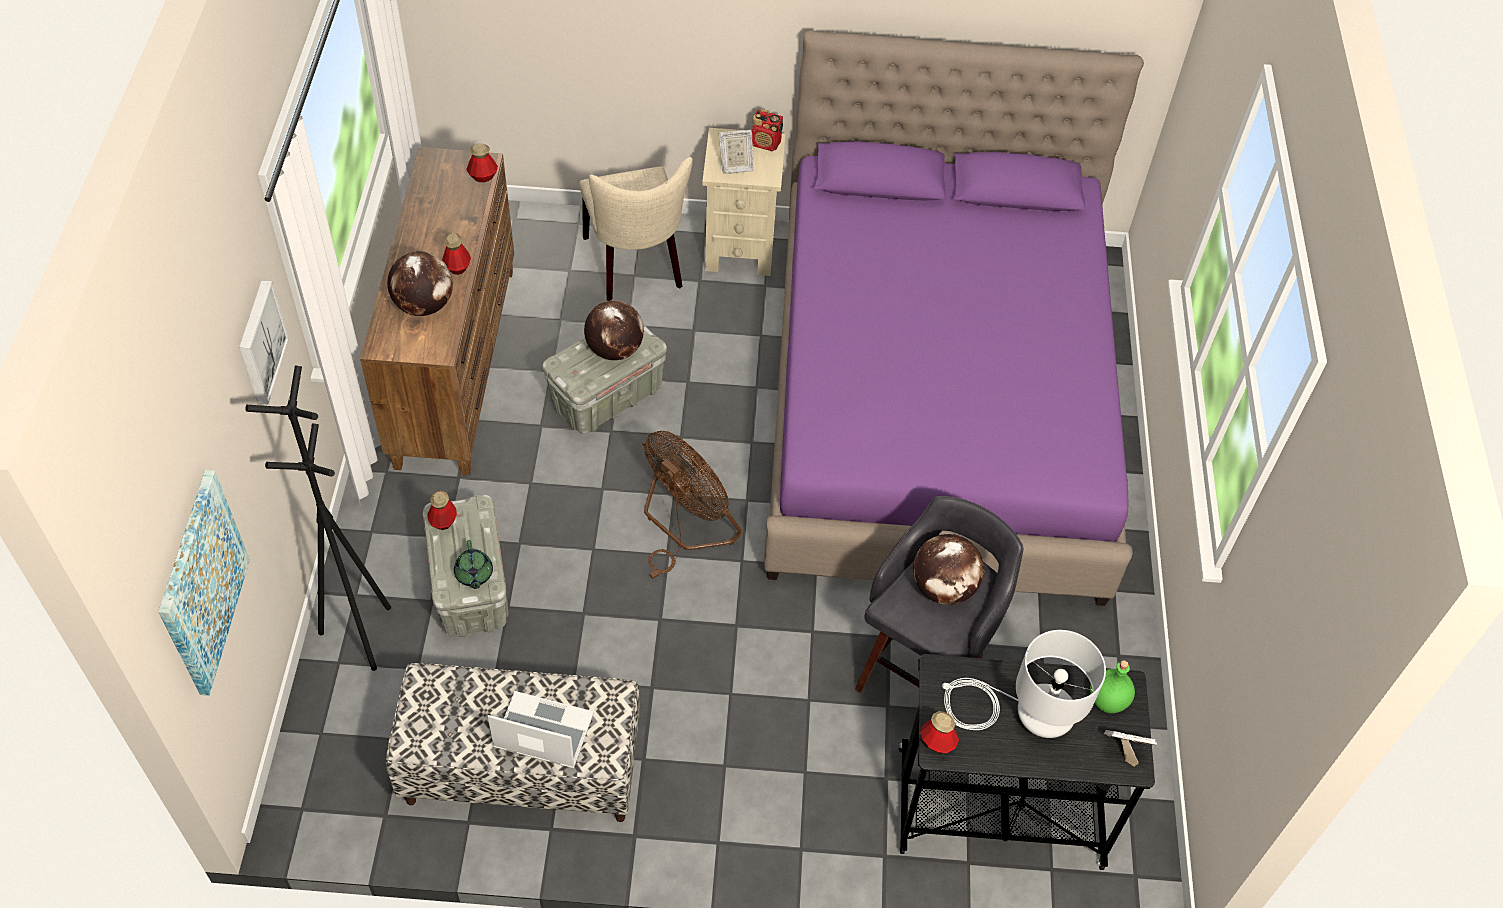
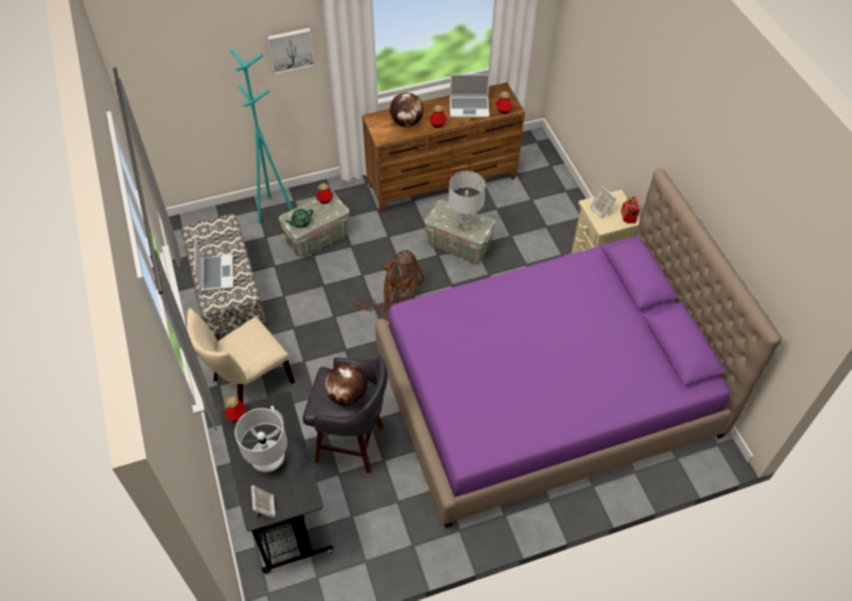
camera: 70 degrees right, 0 degrees up
(201, 583) = (173, 93): picture -> none
(361, 635) = (274, 211): black clothes rack -> turquoise clothes rack
(446, 213) = (469, 107): none -> laptop
(614, 349) = (465, 223): globe -> white table lamp
(636, 266) = (553, 224): beige chair -> beige chair (248, 383)
(1107, 699) = (296, 491): green bottle -> none

